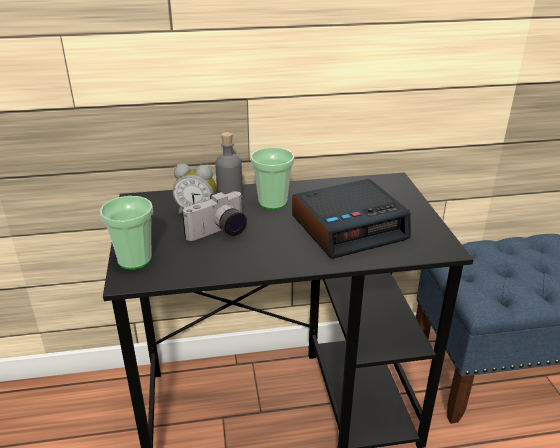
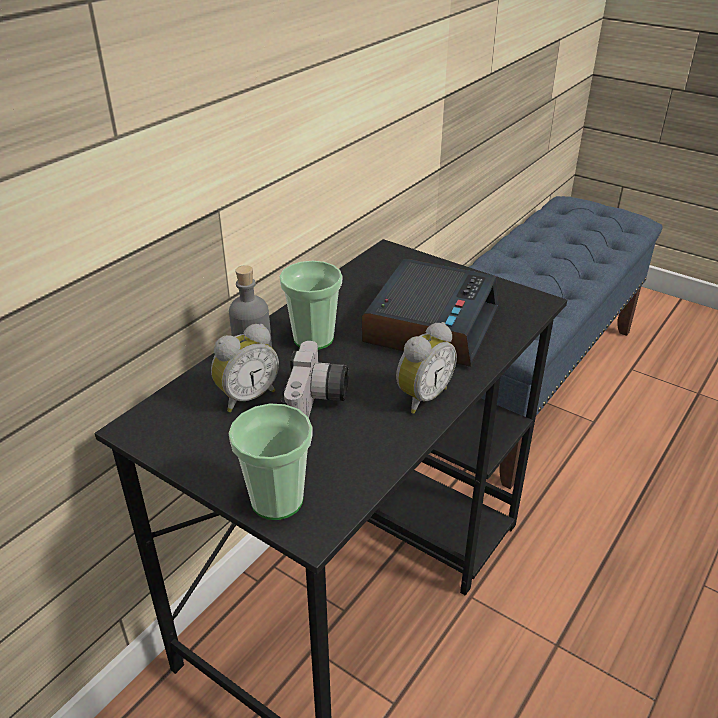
camera: 45 degrees left, 5 degrees up
(277, 258) = (421, 397): none -> alarm clock

